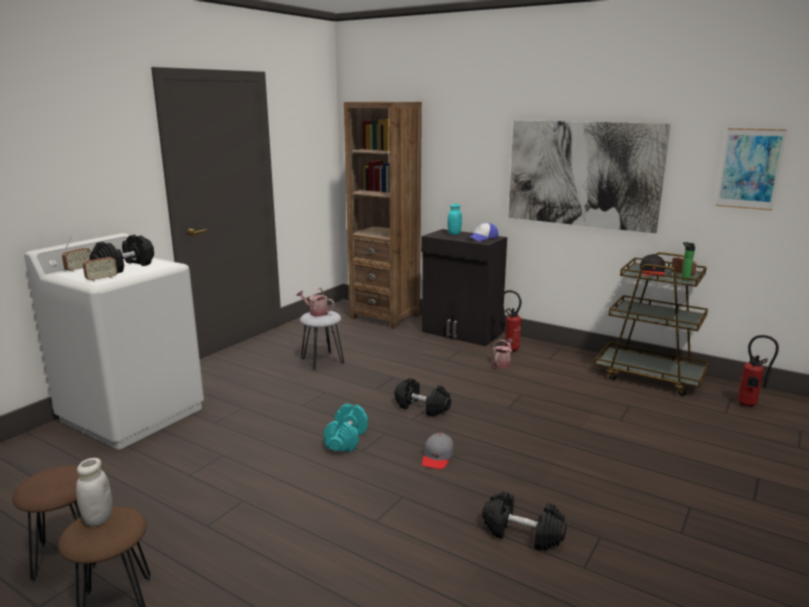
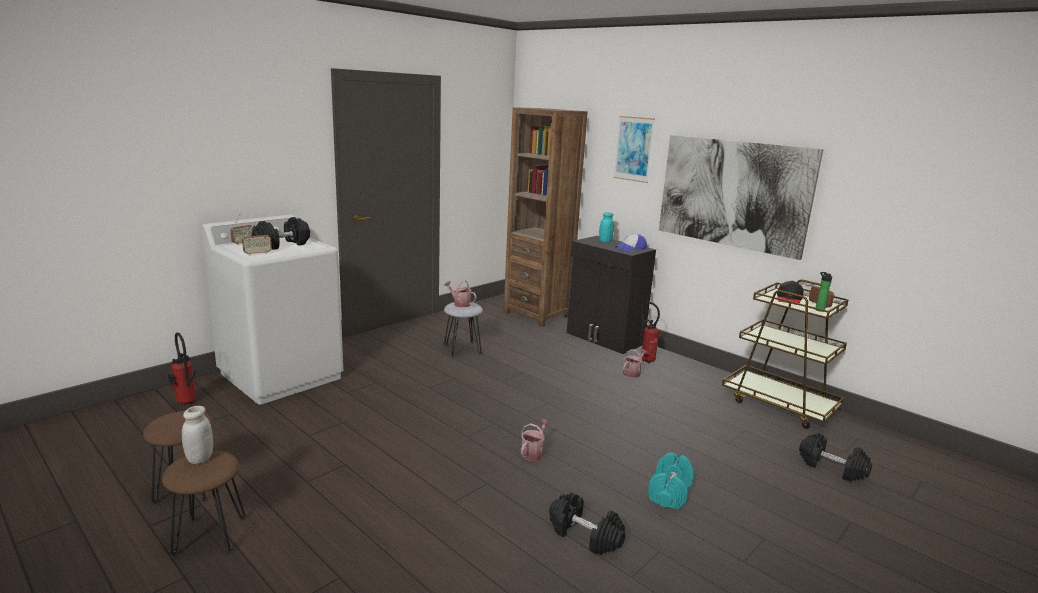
camera: 10 degrees right, 0 degrees up
(346, 439) = (456, 424): turquoise dumbbell -> turquoise dumbbell (670, 492)
(422, 407) = (538, 404): black dumbbell -> black dumbbell (832, 468)
(437, 457) = (533, 452): grey cap -> watering can
(750, 169) = (901, 202): picture -> picture (633, 149)
(750, 405) = (876, 448): fire extinguisher -> fire extinguisher (186, 404)

